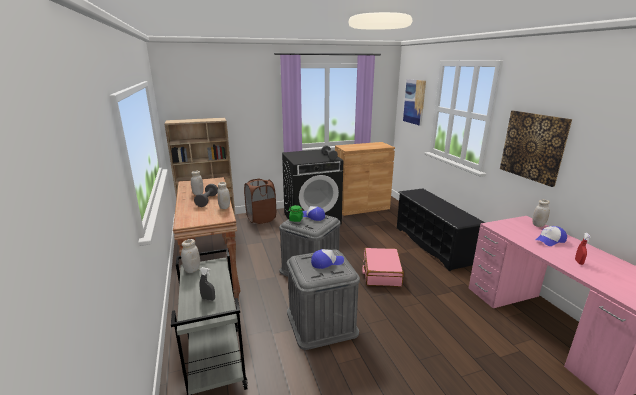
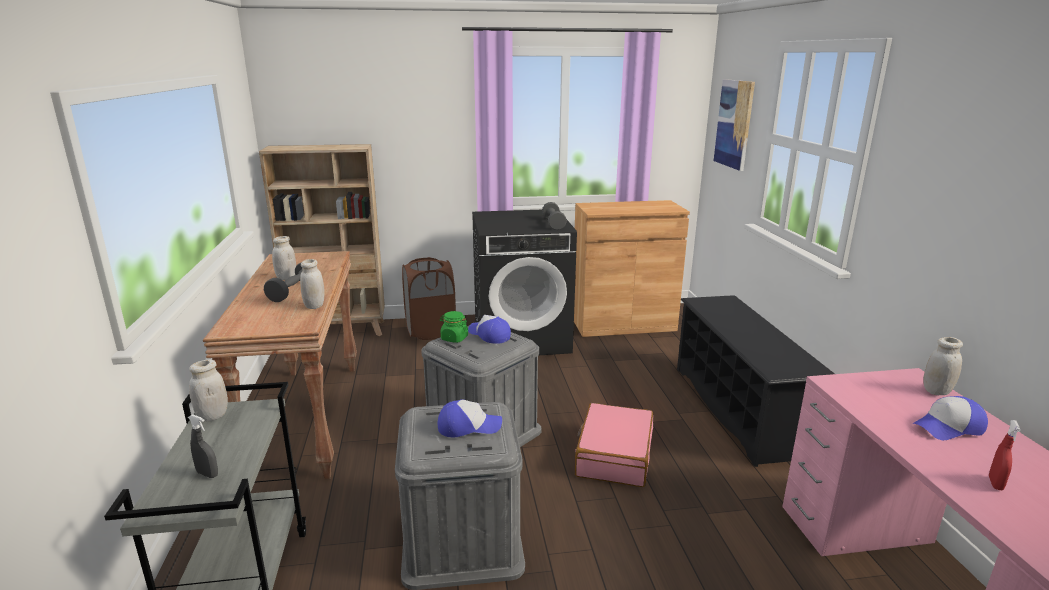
camera: 10 degrees right, 0 degrees up
(533, 146) = (940, 222): picture -> none

